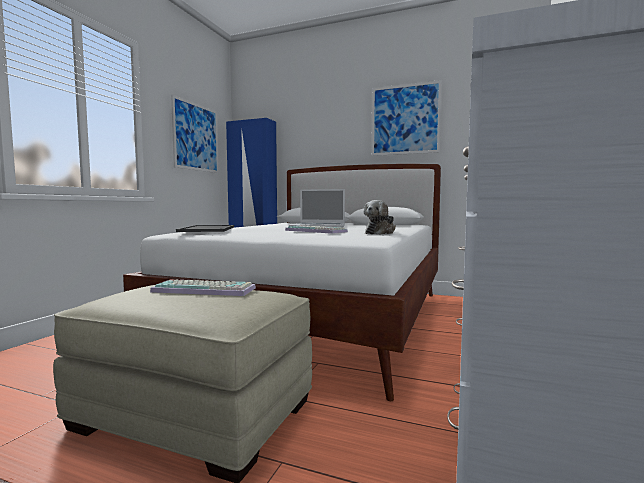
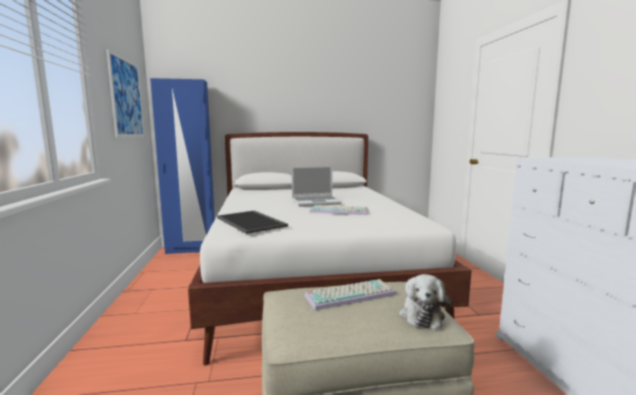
camera: 30 degrees left, 5 degrees up
(380, 233) = (391, 209): plush toy -> plush toy (421, 314)
(405, 119) = (336, 93): picture -> none

